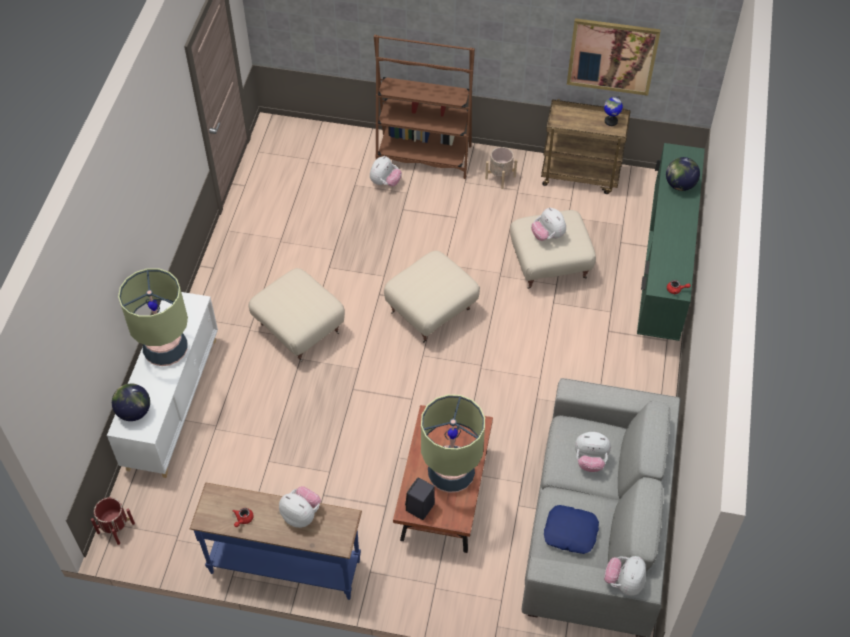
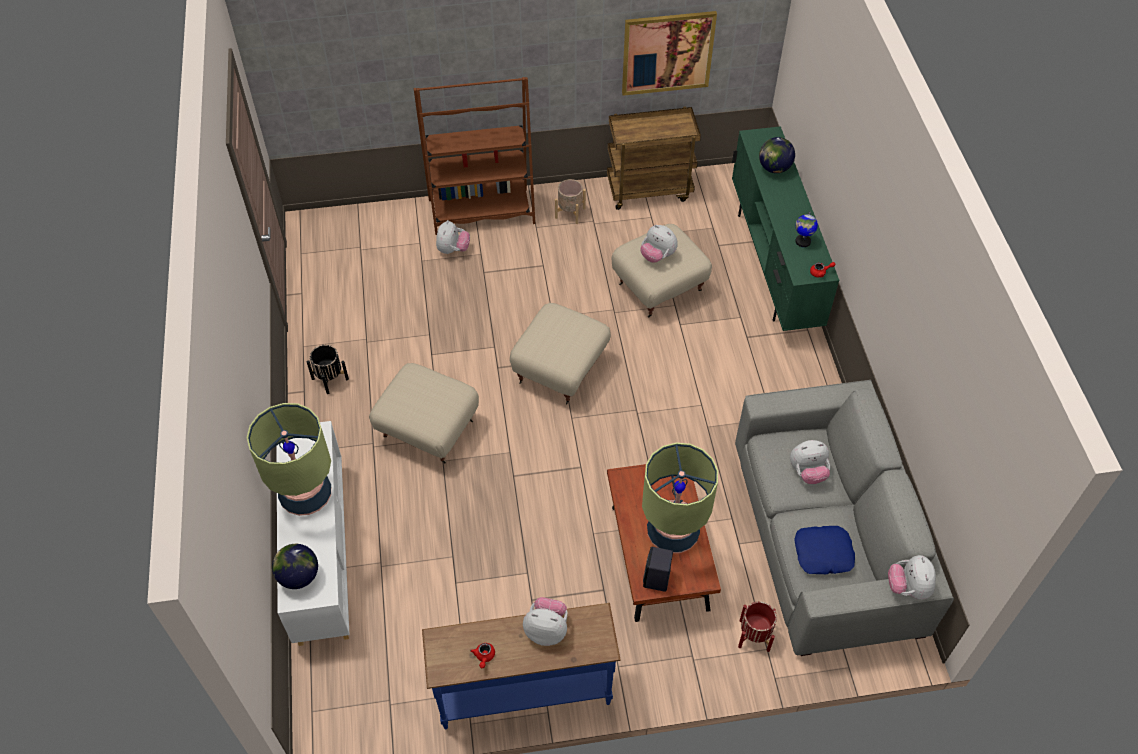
camera: 20 degrees left, 0 degrees up
(116, 528) = (314, 715): red planter -> red planter (754, 635)
(238, 263) = (330, 378): none -> black planter
(610, 121) = (676, 123): globe -> globe (802, 241)

